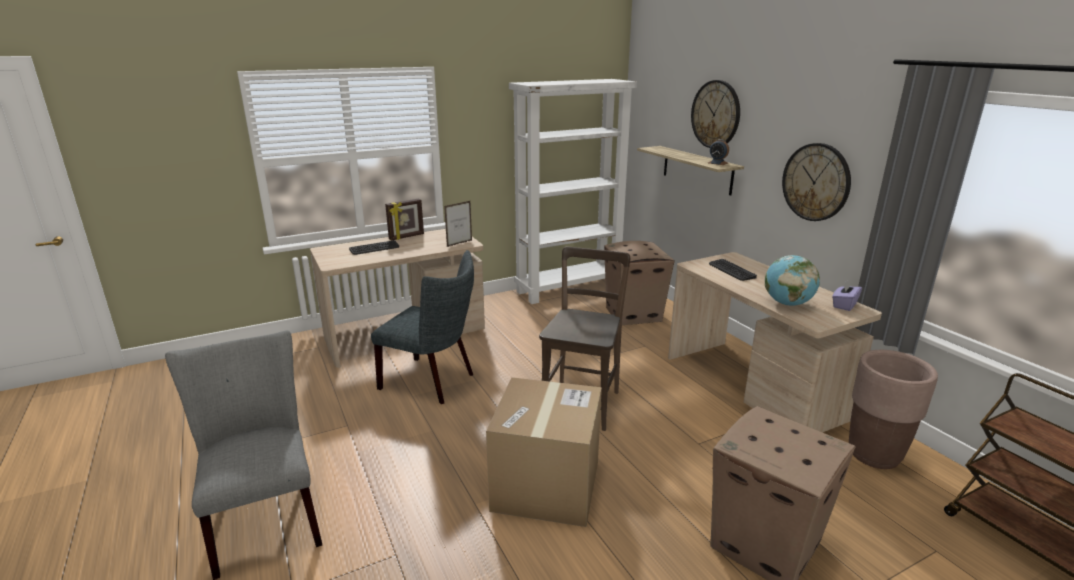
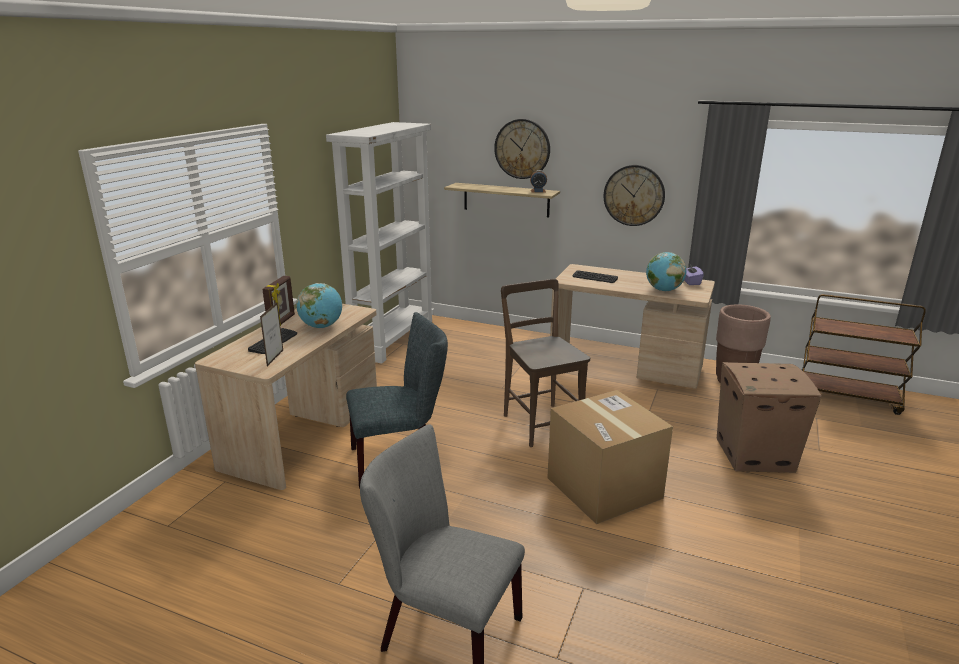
camera: 40 degrees left, 0 degrees up
(422, 247) = (321, 326): none -> globe
(459, 243) = (351, 313): picture frame -> picture frame (275, 358)
(633, 314) = (478, 344): cardboard box -> none

